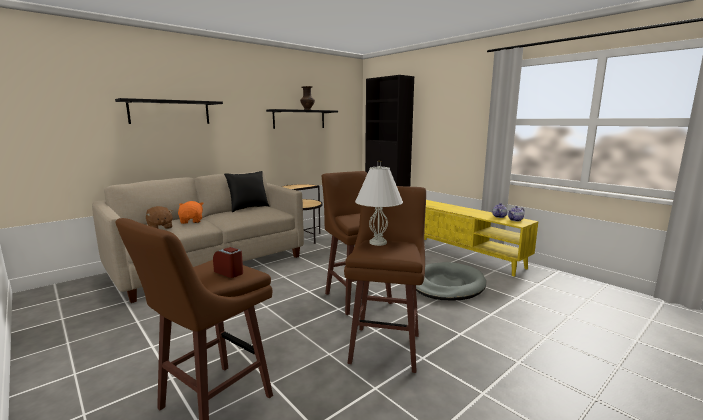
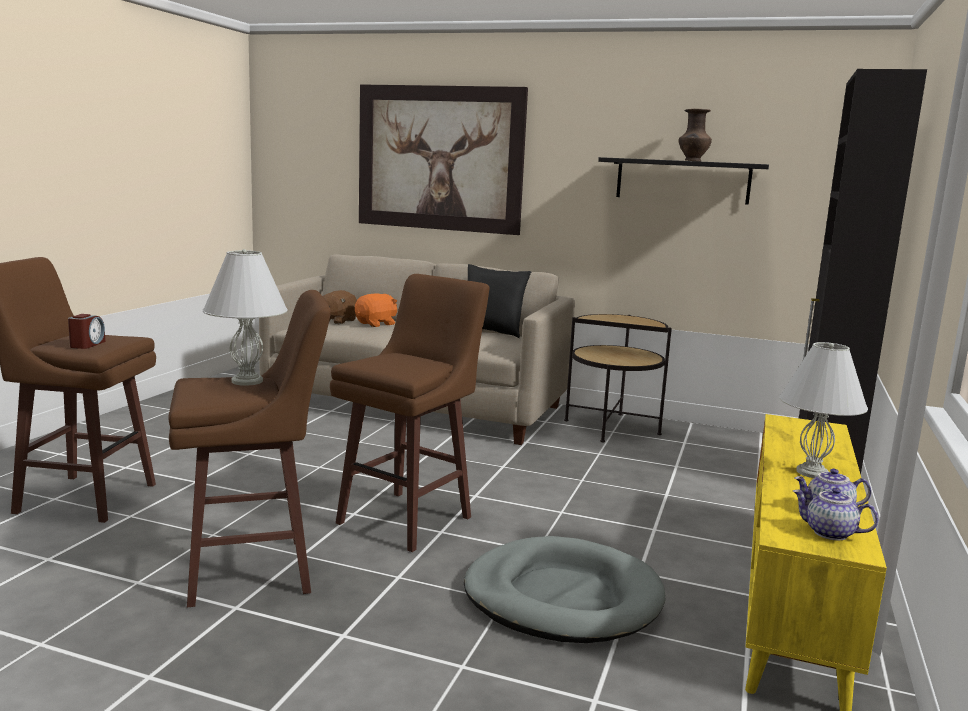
camera: 60 degrees right, 0 degrees up
(170, 112) = (439, 158): black shelf -> picture
(467, 211) = (811, 472): none -> white table lamp

